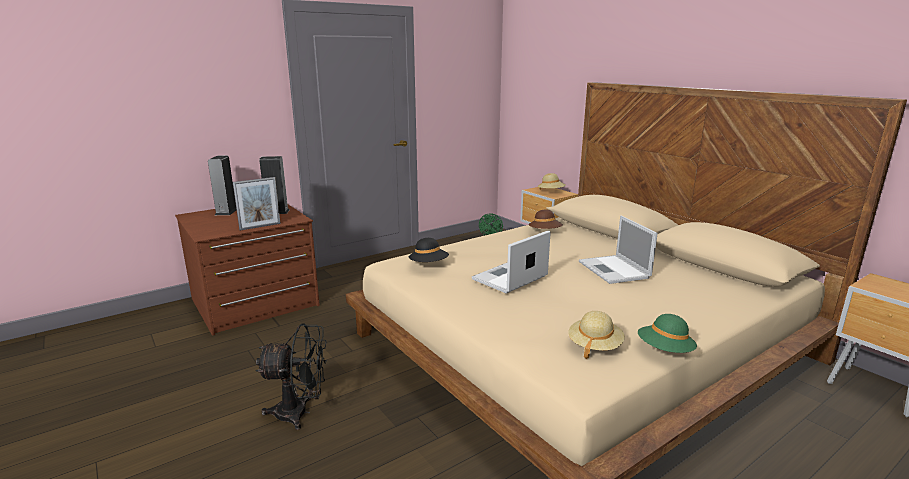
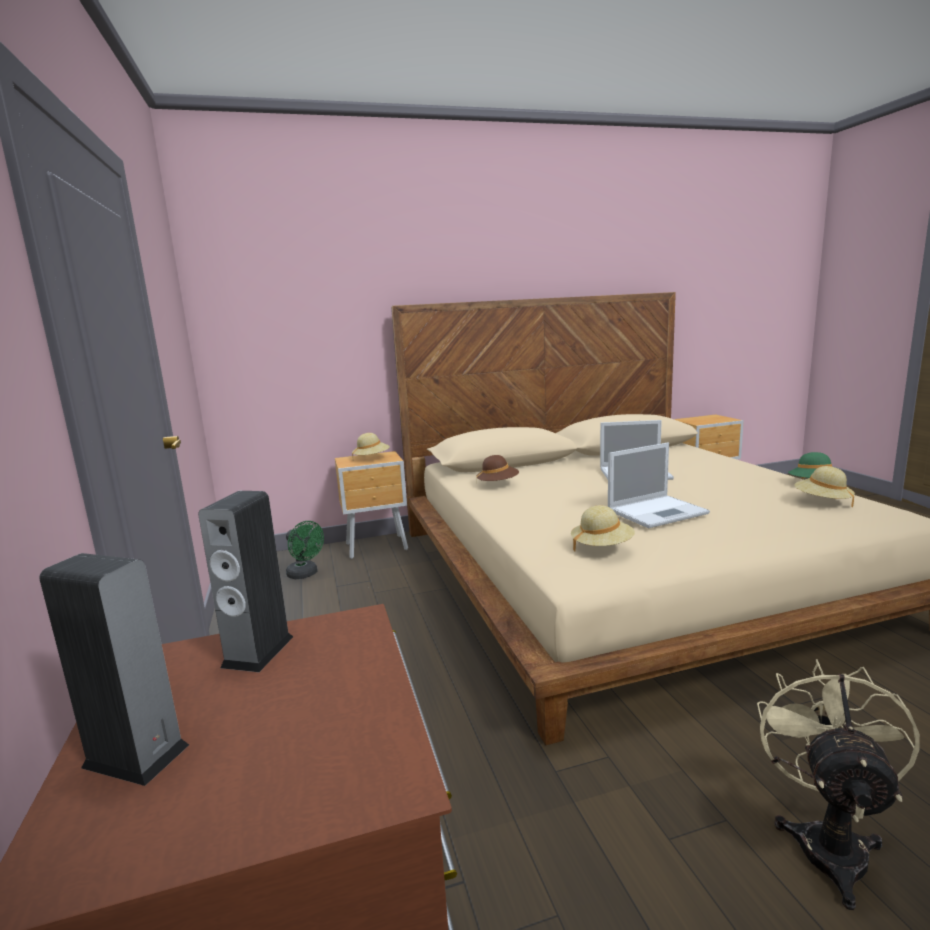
camera: 70 degrees left, 5 degrees down
(260, 226) = (382, 673): picture frame -> none
(300, 413) = (828, 841): black fan -> beige fan
(429, 265) = (602, 547): black hat -> beige hat
(509, 278) = (658, 511): laptop -> laptop turned 90 degrees counterclockwise

